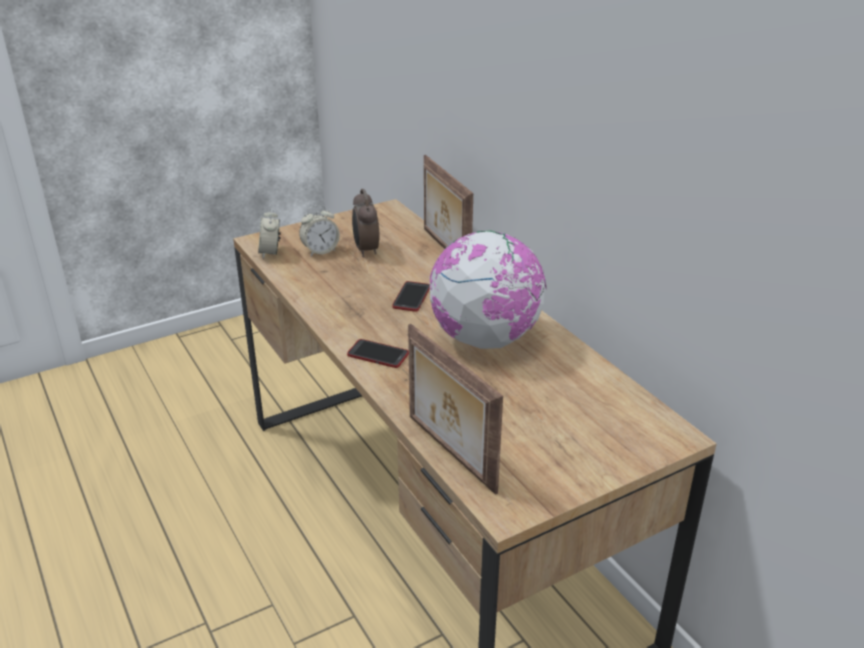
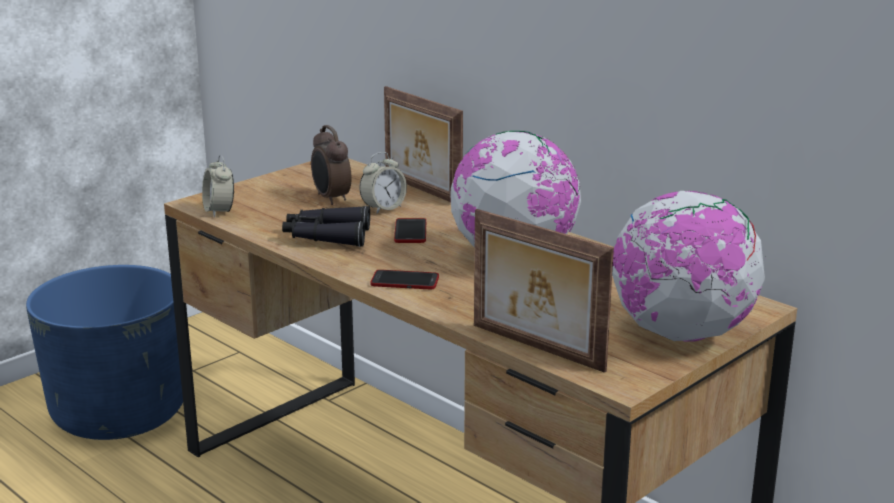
camera: 15 degrees left, 10 degrees down
(221, 379) = (119, 412): none -> blue planter
(320, 251) = (278, 204): alarm clock -> alarm clock (383, 208)
(340, 293) = (326, 236): none -> black binoculars
(588, 459) = (681, 334): none -> globe

